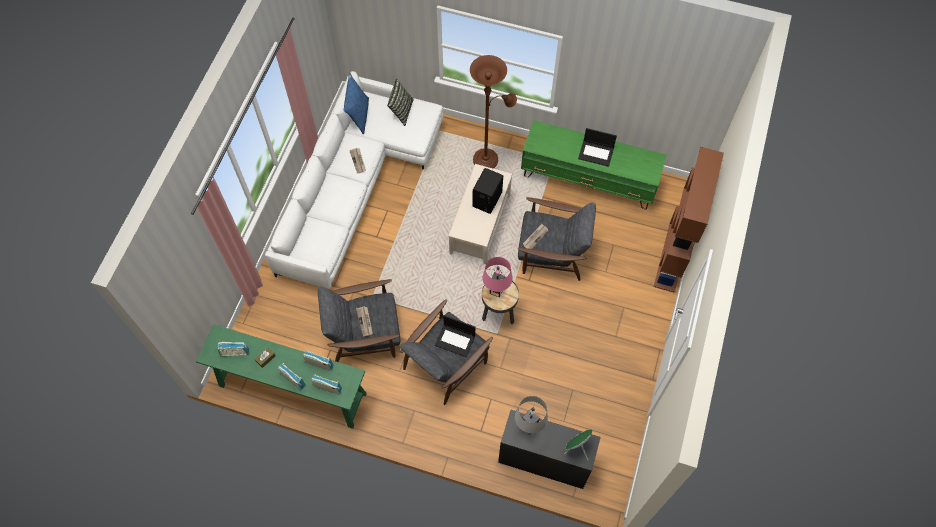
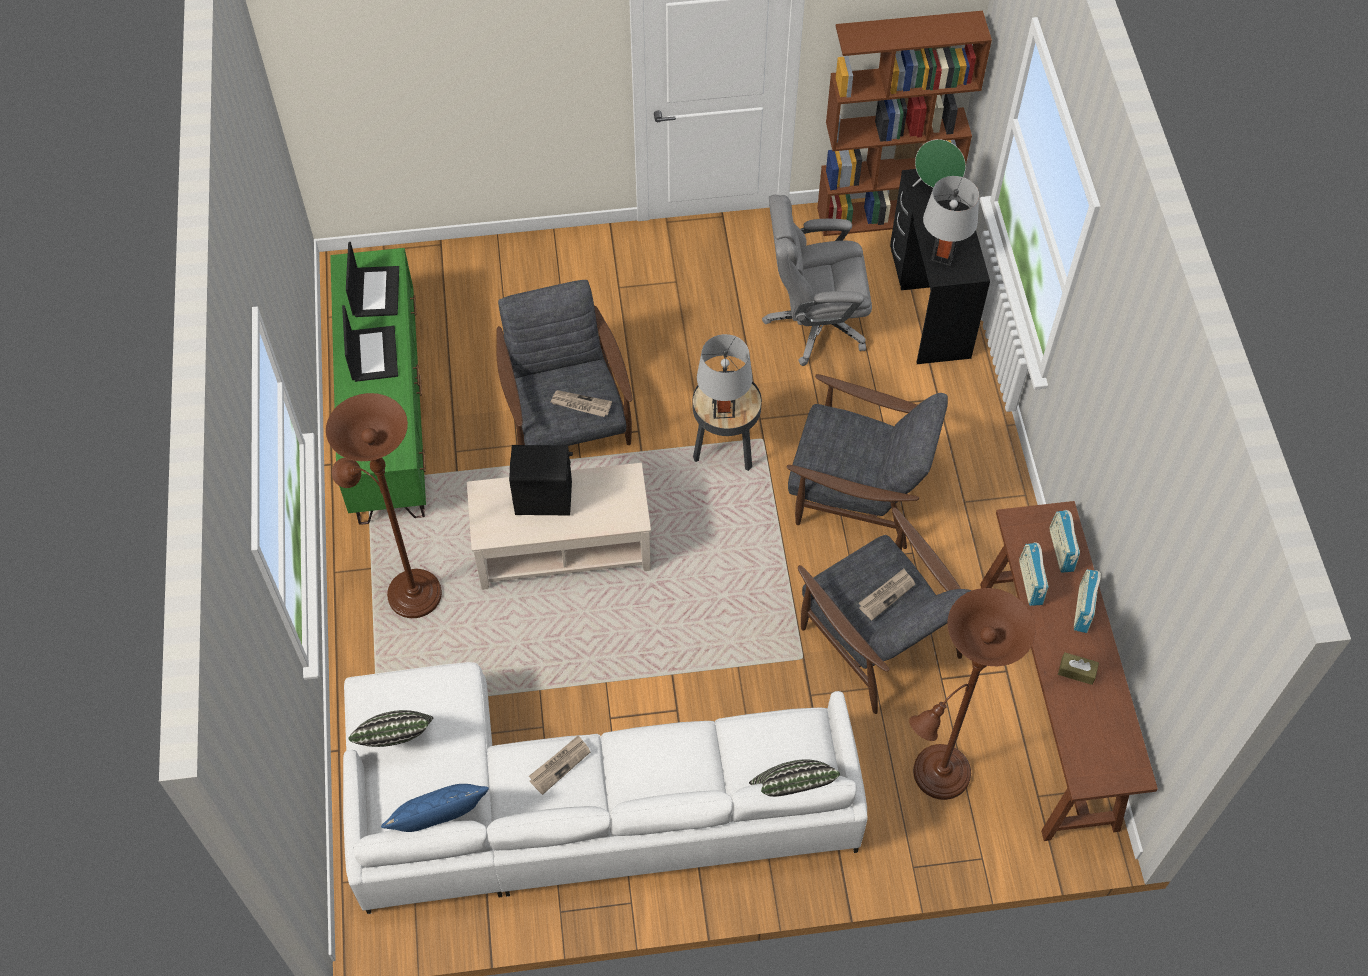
camera: 115 degrees left, 5 degrees down
(235, 352) = (1099, 729): radio -> none
(287, 323) = (935, 777): none -> brown floor lamp
(291, 389) = (1047, 704): green console table -> brown console table
(297, 239) = (792, 792): none -> pillow
(455, 340) = (839, 445): laptop -> laptop (375, 291)
(496, 290) = (723, 409): pink table lamp -> grey table lamp
(557, 392) = (815, 323): none -> grey office chair
(672, 257) = (492, 252): brown bookcase -> brown bookcase (886, 214)

